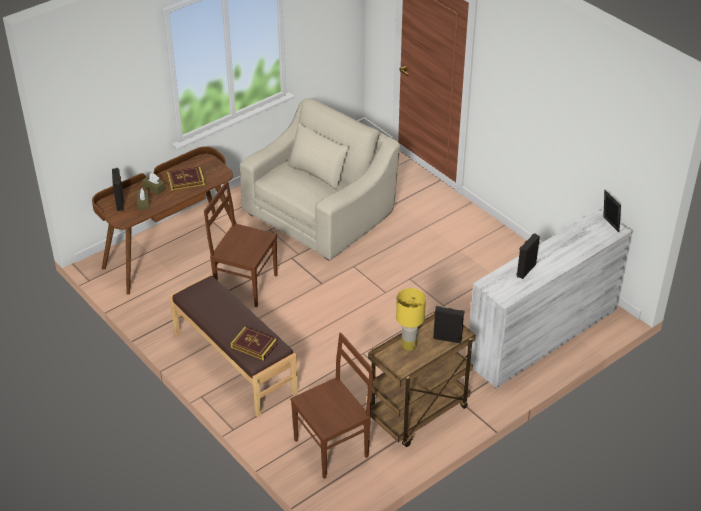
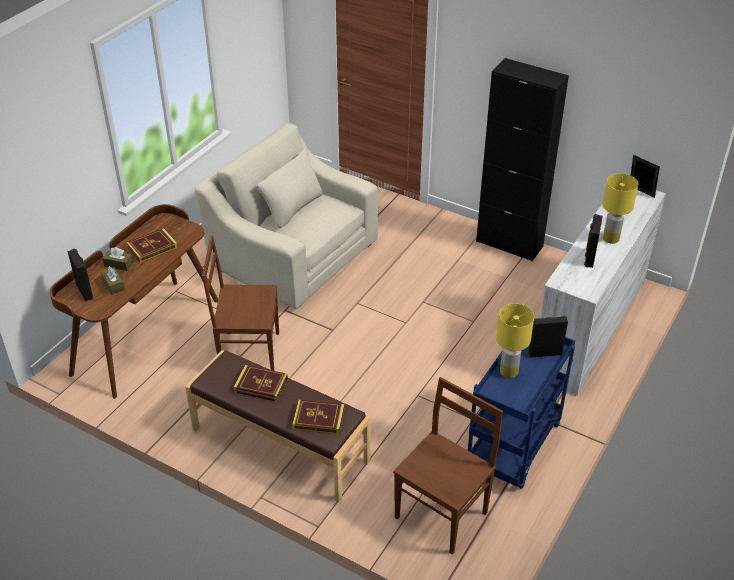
camera: 20 degrees left, 0 degrees up
(224, 309) = (261, 385): none -> book
(320, 213) = (292, 255): beige armchair -> beige armchair turned 75 degrees counterclockwise
(418, 415) = (514, 448): brown cart -> blue cart
(514, 247) = (509, 244): none -> black cabinet
(555, 258) = (611, 238): none -> yellow table lamp

